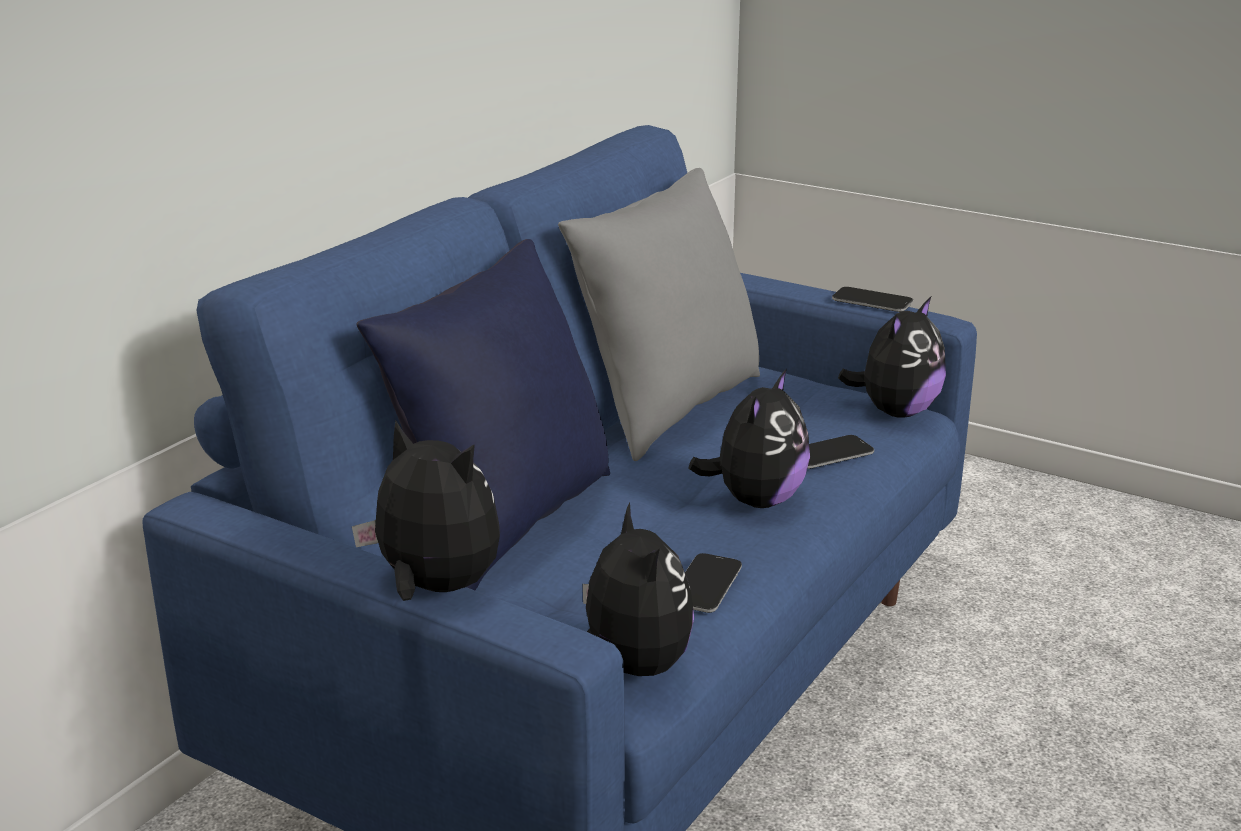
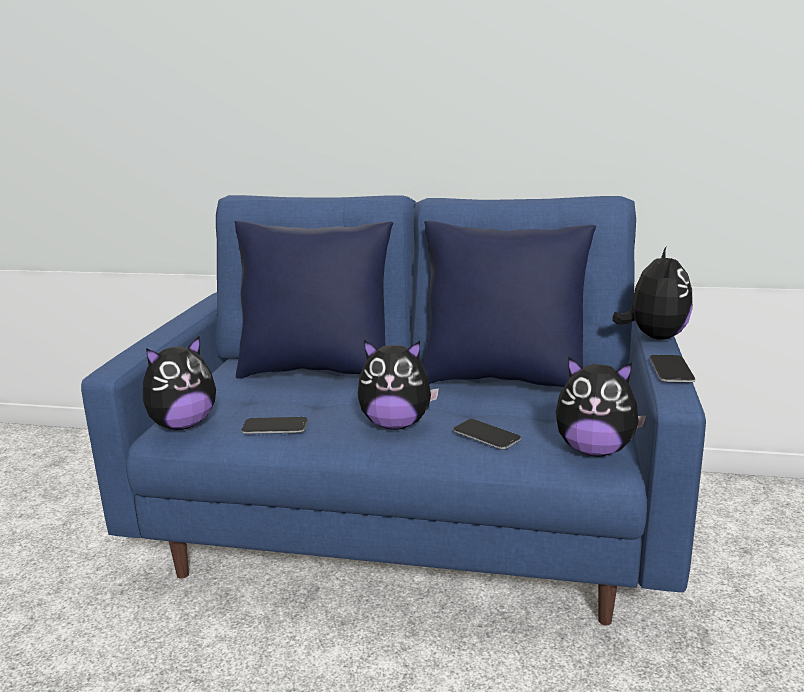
camera: 70 degrees right, 5 degrees down
(434, 588) = (154, 338): plush toy -> plush toy (653, 337)
(666, 410) = (503, 379): grey pillow -> blue pillow

